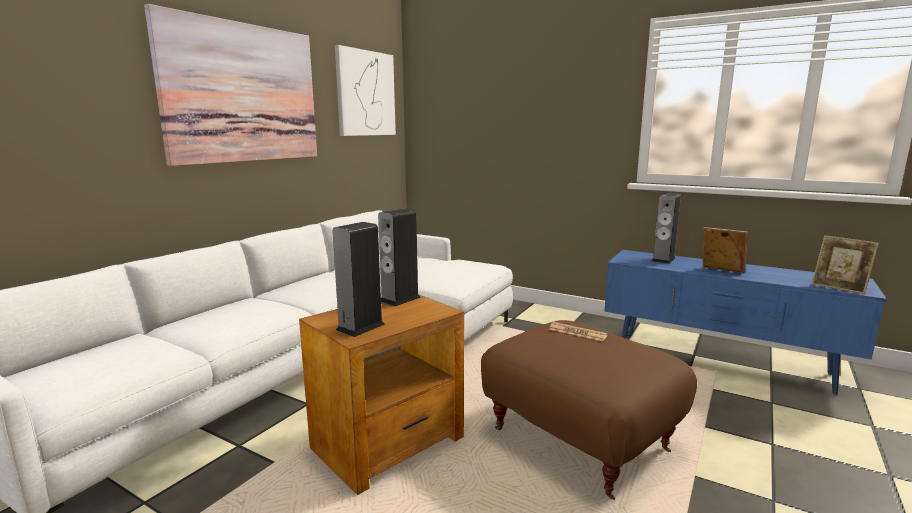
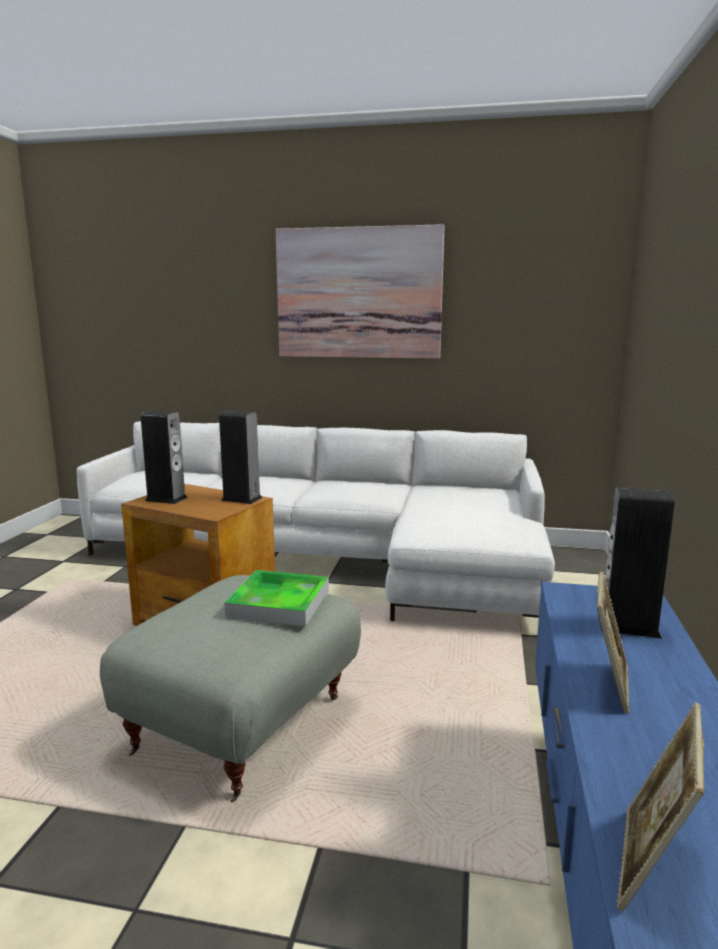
camera: 70 degrees right, 0 degrees up
(365, 93) = (542, 282): picture -> none
(577, 332) = (279, 603): newspaper -> tray
(581, 439) = (244, 727): brown ottoman -> grey ottoman

